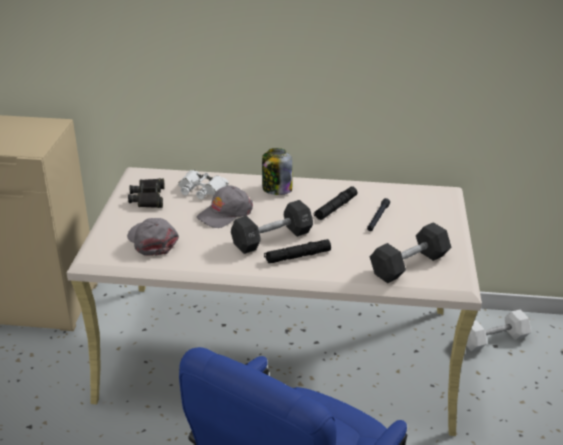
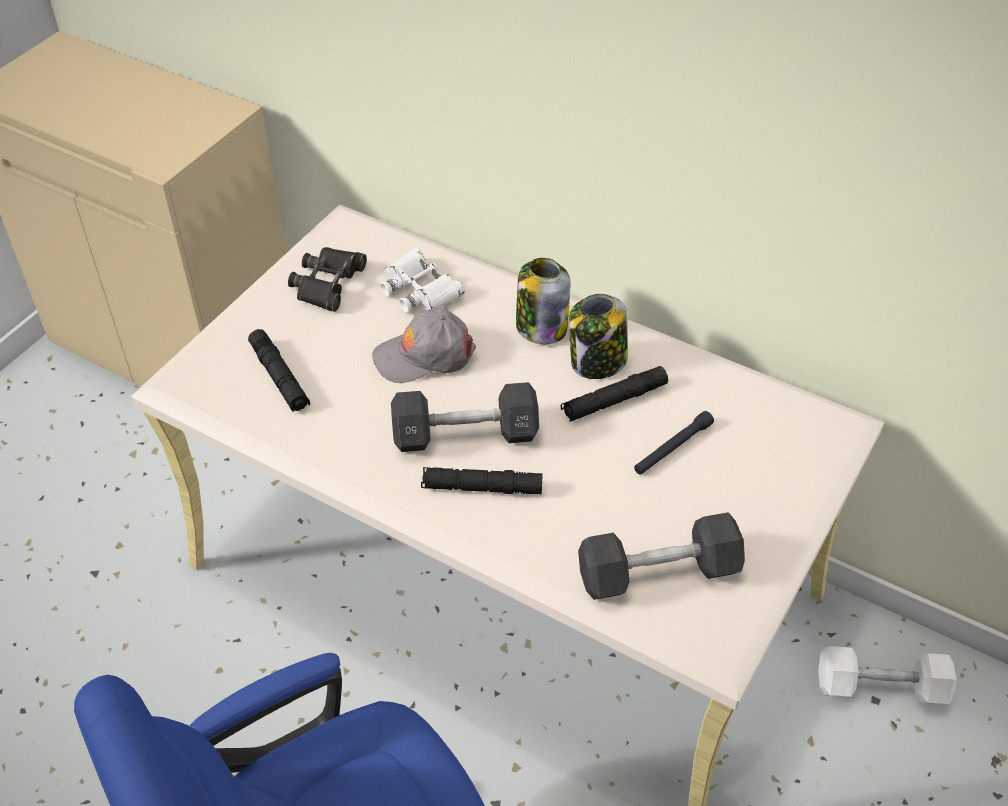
camera: 25 degrees right, 15 degrees up
(152, 241) = (279, 377): grey cap -> black flashlight
(315, 196) = (597, 362): none -> jar

